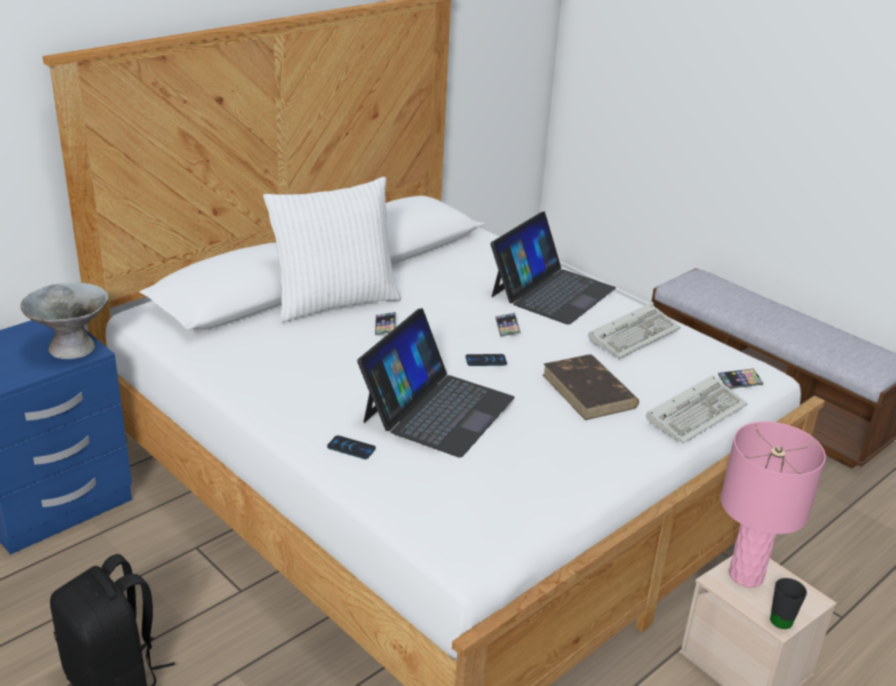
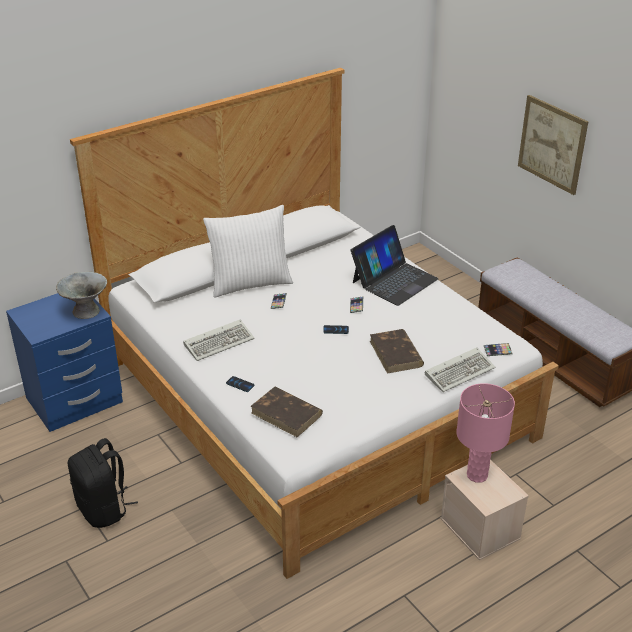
camera: 10 degrees right, 5 degrees up
(437, 409) = (296, 362): laptop -> none
(443, 490) = (287, 414): none -> brown book
(634, 334) = (439, 314): keyboard -> keyboard (220, 342)
(758, 95) = (552, 144): none -> picture
(784, 618) = (491, 502): black mug -> none

